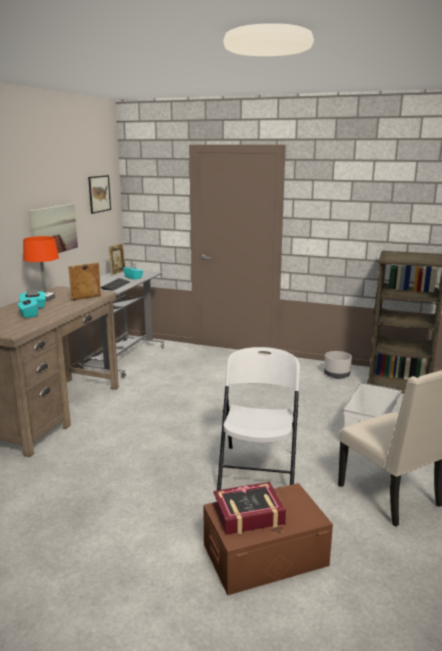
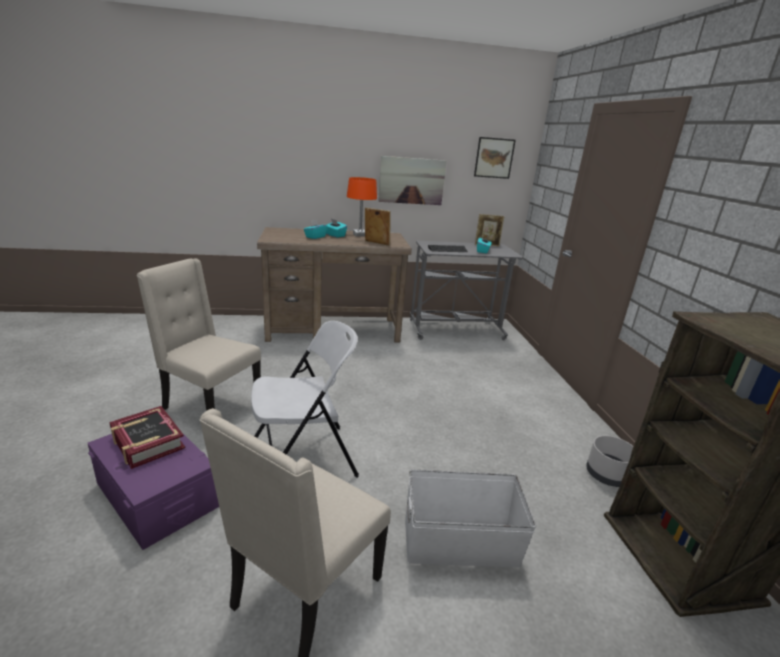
camera: 60 degrees right, 5 degrees up
(138, 511) = (209, 405): none -> beige chair
(264, 555) = (157, 494): brown storage box -> purple storage box

